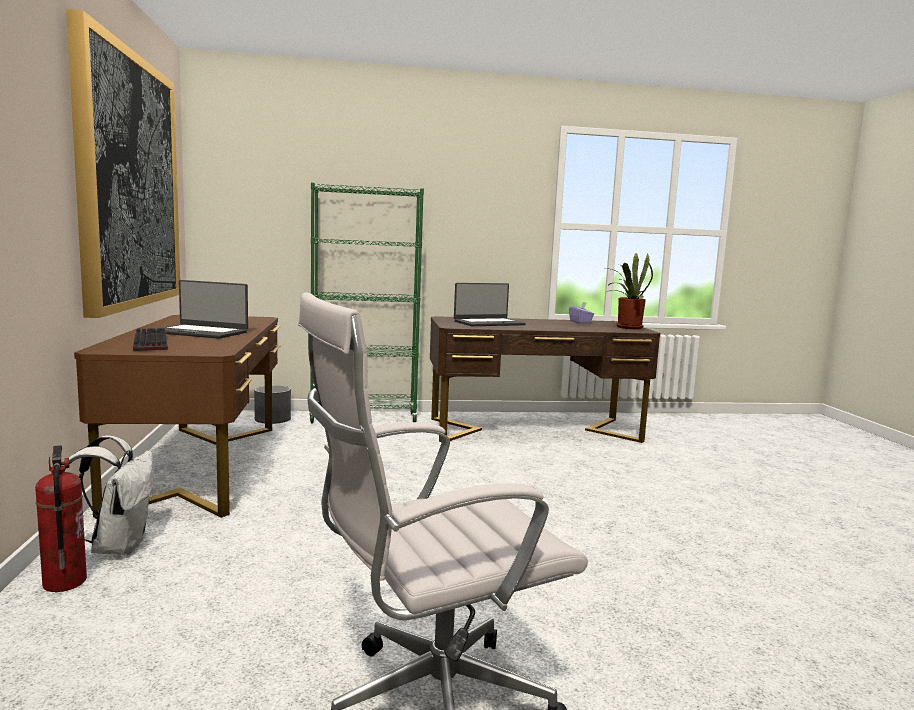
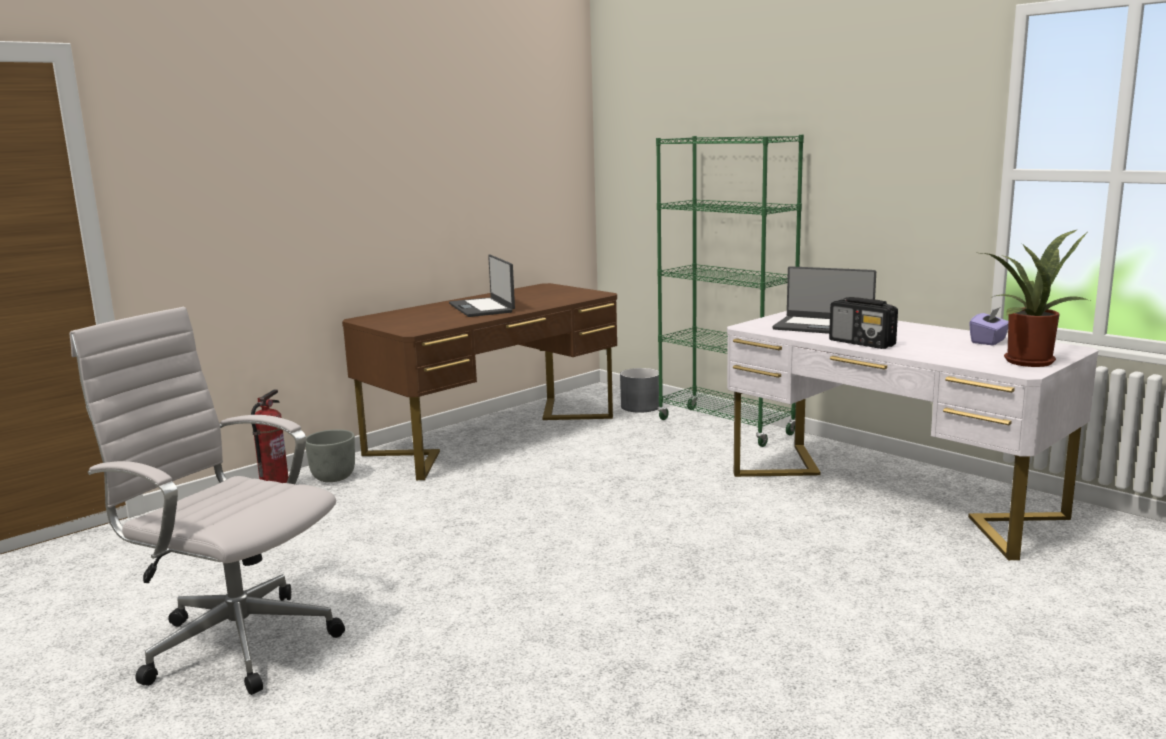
camera: 55 degrees right, 5 degrees up
(117, 546) = (333, 477): white backpack -> grey planter
(129, 182) = (458, 162): picture -> none
(148, 342) = (412, 315): keyboard -> none
(534, 430) = (889, 495): brown desk -> white desk
(540, 328) = (862, 343): none -> radio

